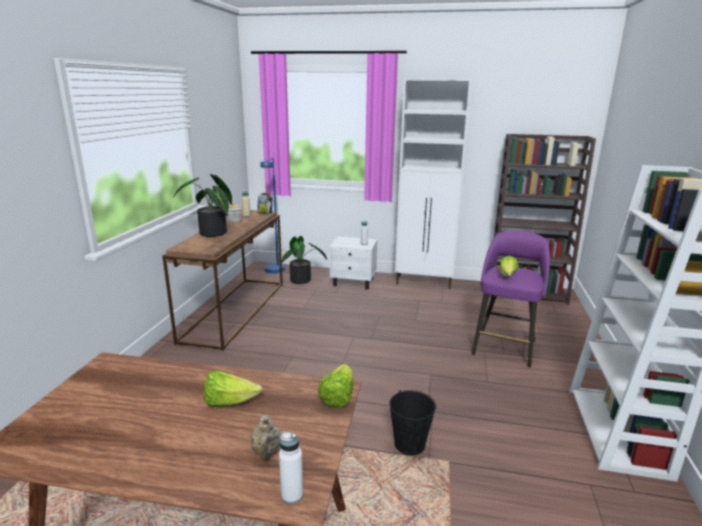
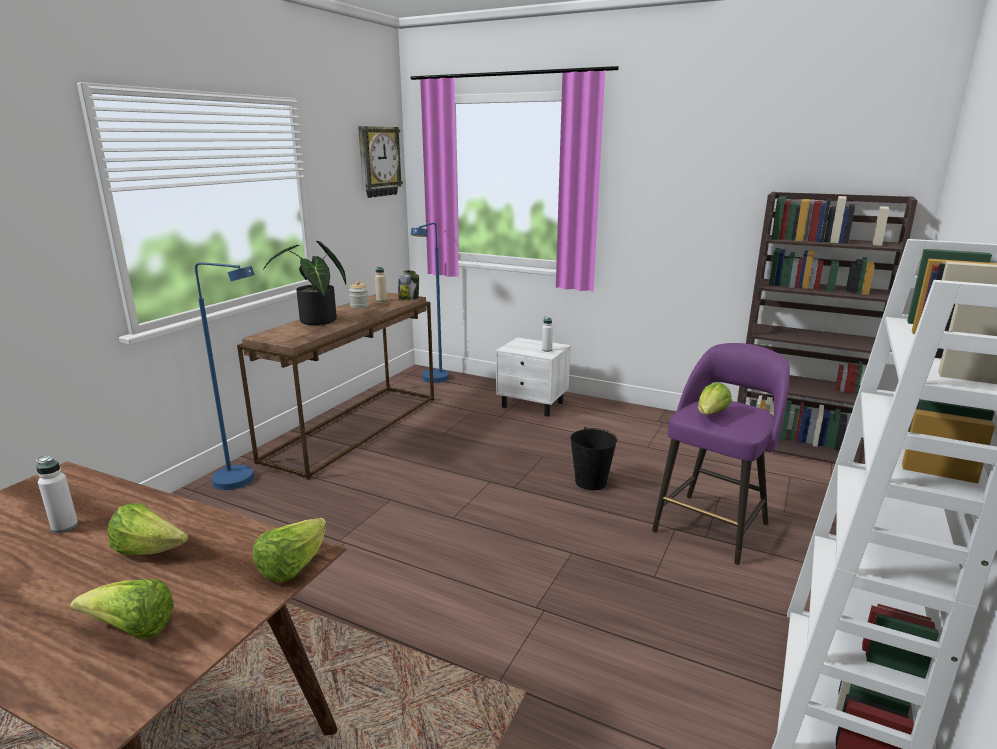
camera: 15 degrees right, 0 degrees up
(173, 358) = (243, 481): none -> blue floor lamp
(230, 113) = (378, 161): none -> wall clock
(266, 451) = (132, 630): beige teapot -> lettuce
(292, 495) = (107, 702): white bottle -> white bottle (65, 526)
(303, 280) = (464, 396): potted plant -> none
(409, 444) = (482, 653): black bucket -> black bucket (590, 482)
(424, 282) = (637, 414): white cabinet -> none

